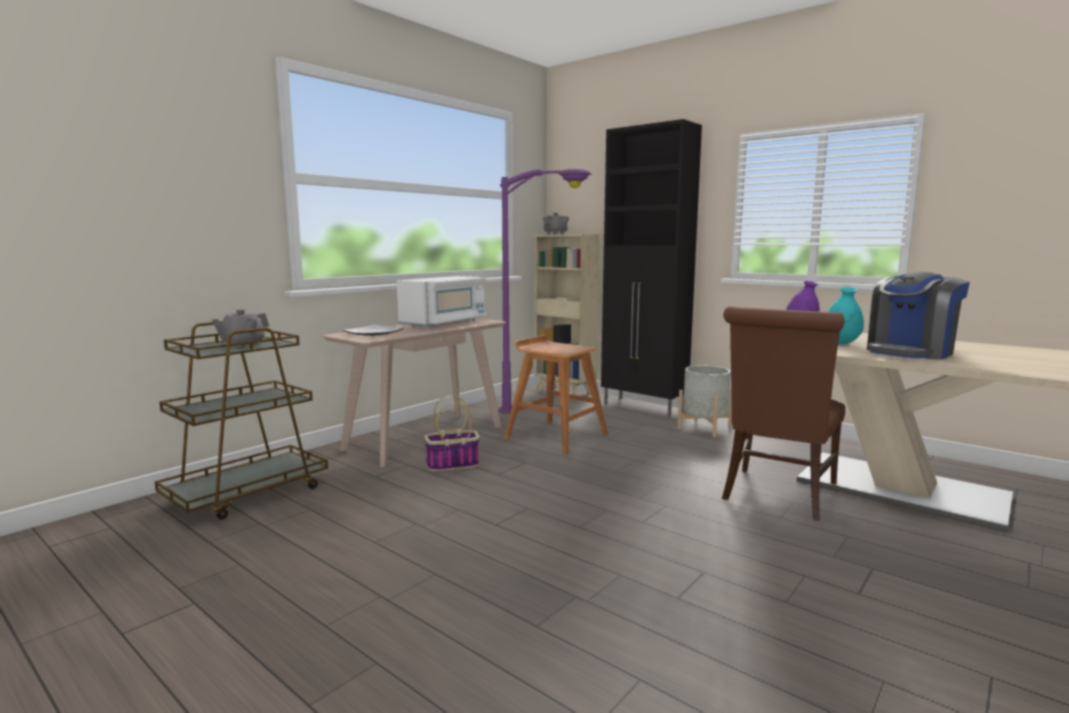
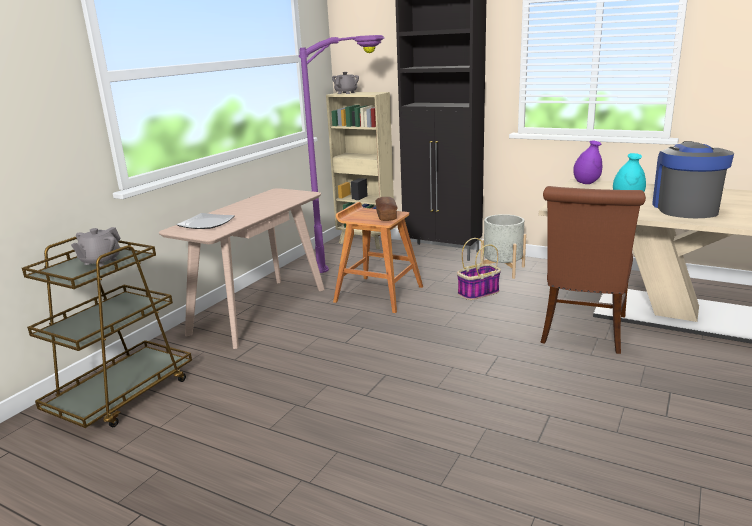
camera: 10 degrees left, 10 degrees up
(445, 323) = (264, 201): white microwave -> none
(452, 465) = (299, 338): basket -> basket (478, 293)
(569, 348) = (386, 216): none -> bread
(910, 352) = (685, 208): coffee machine -> coffee machine turned 150 degrees clockwise

